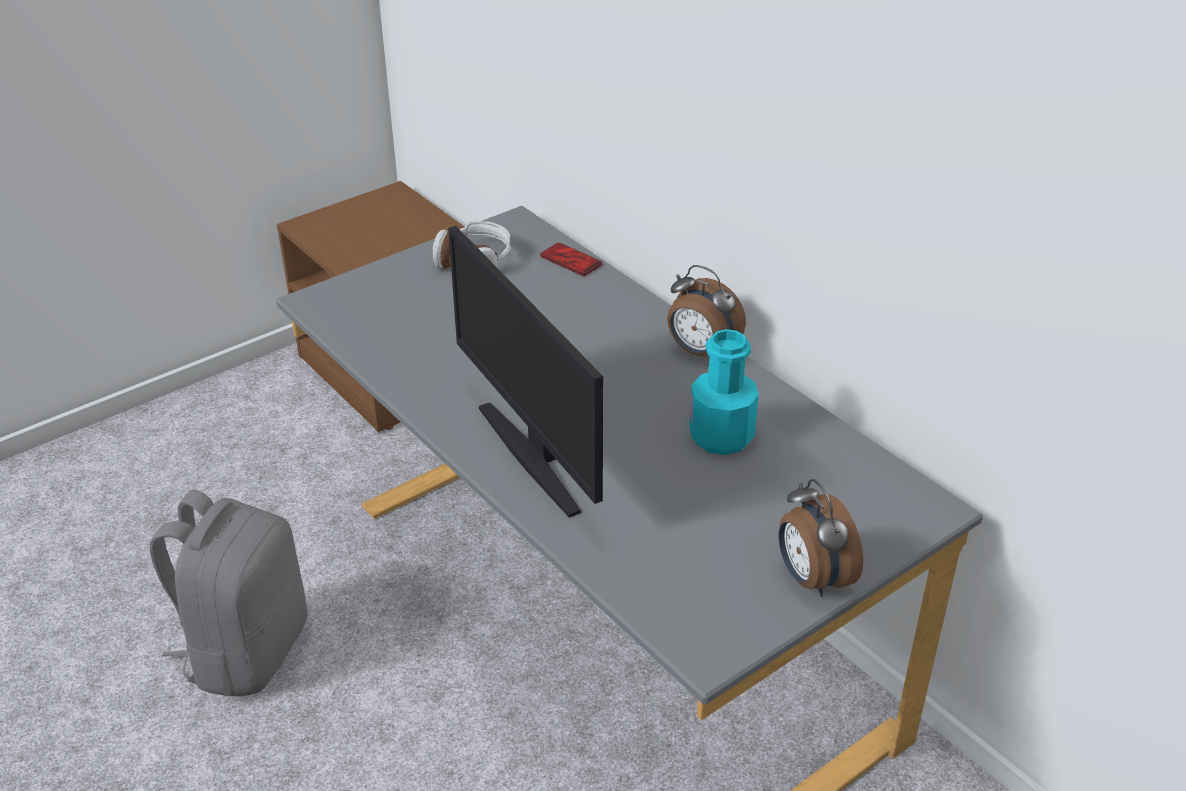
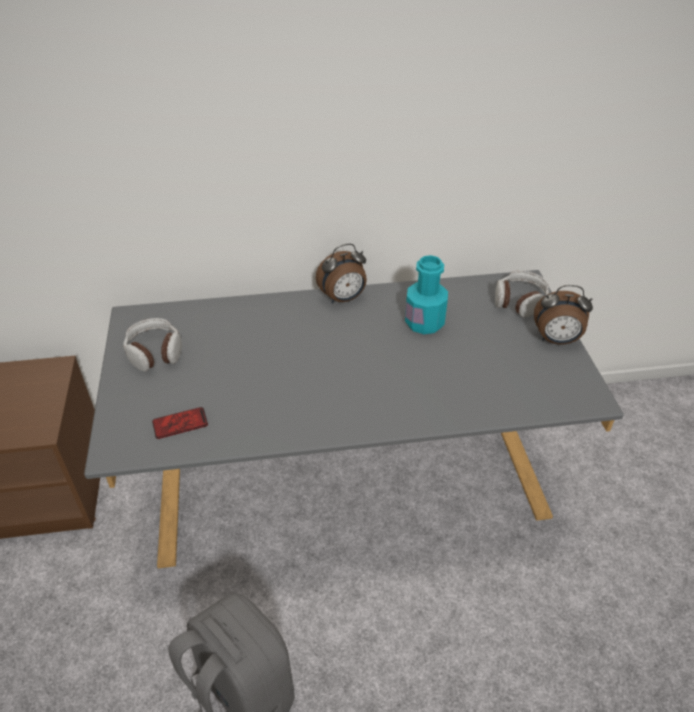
camera: 60 degrees left, 5 degrees up
(533, 456) = (387, 403): monitor -> none
(571, 260) = (201, 310): phone -> phone (180, 423)
(870, 514) = (519, 301): none -> headphones

